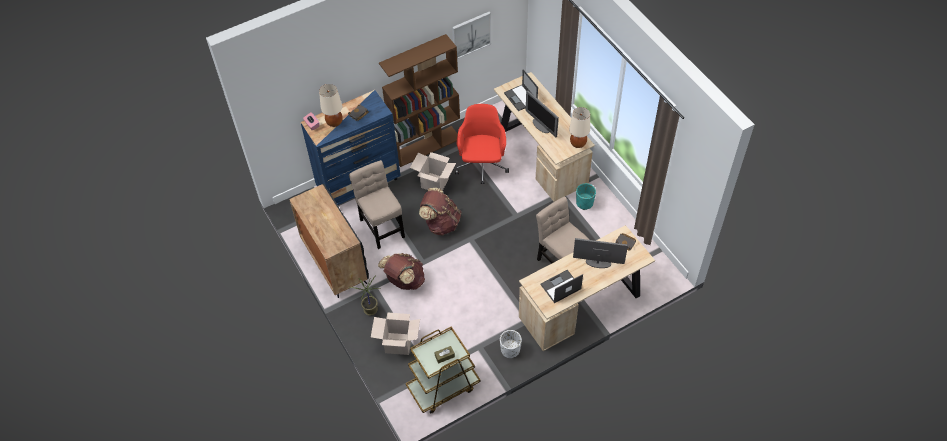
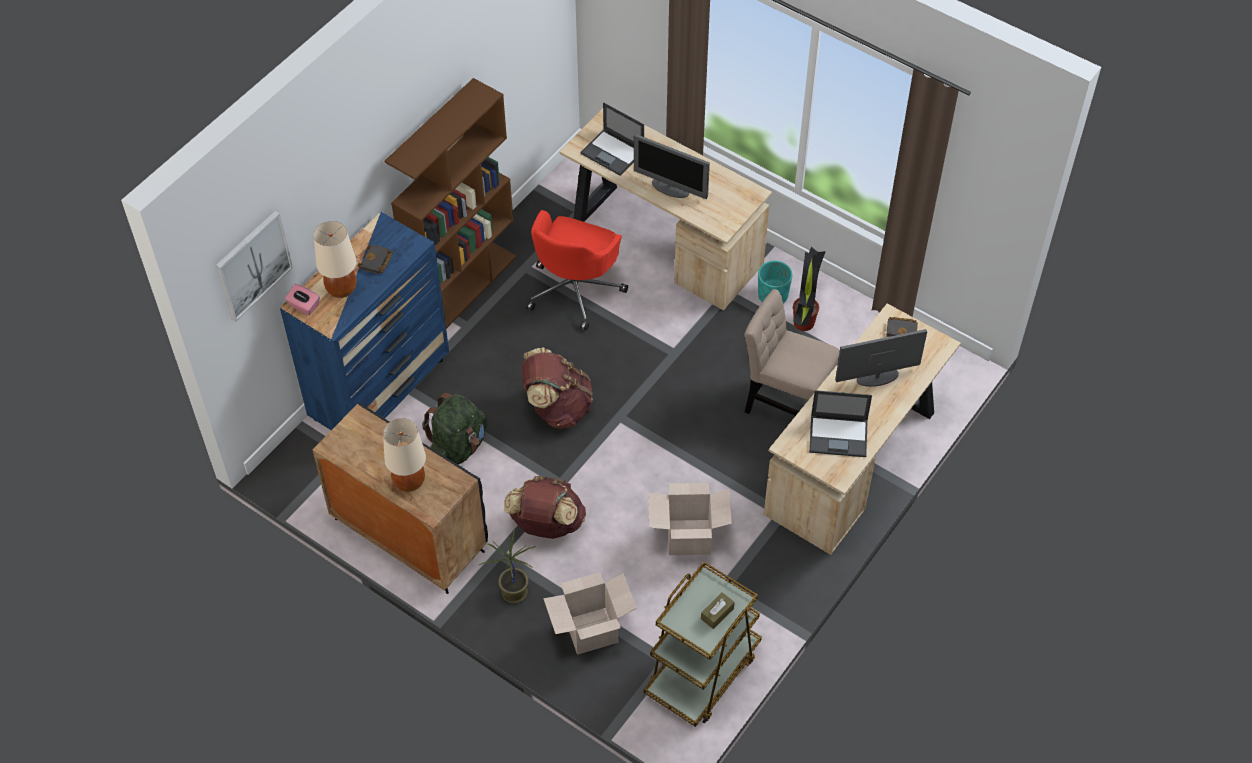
camera: 25 degrees left, 0 degrees up
(381, 226) = (458, 447): beige chair -> green backpack
(434, 183) = (511, 345): cardboard box -> cardboard box (688, 537)
(471, 35) = (504, 68): picture -> picture (253, 265)
(482, 165) = (575, 290): red office chair -> red office chair turned 135 degrees counterclockwise
(510, 350) = (778, 572): white planter -> none
(560, 287) = (839, 436): laptop -> laptop turned 120 degrees counterclockwise
(578, 144) = (744, 198): beige table lamp -> beige table lamp (409, 482)
(594, 222) = (804, 321): none -> potted plant

